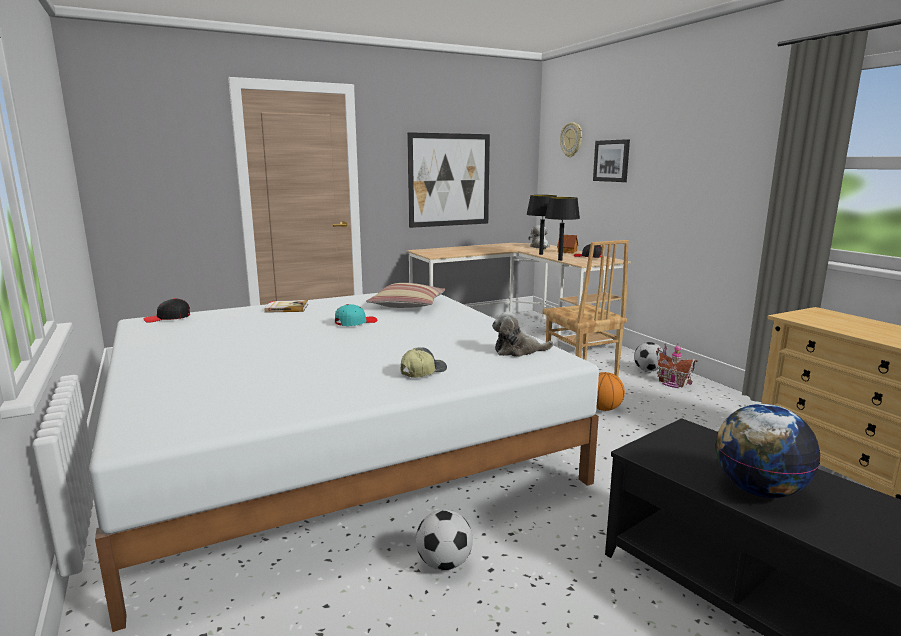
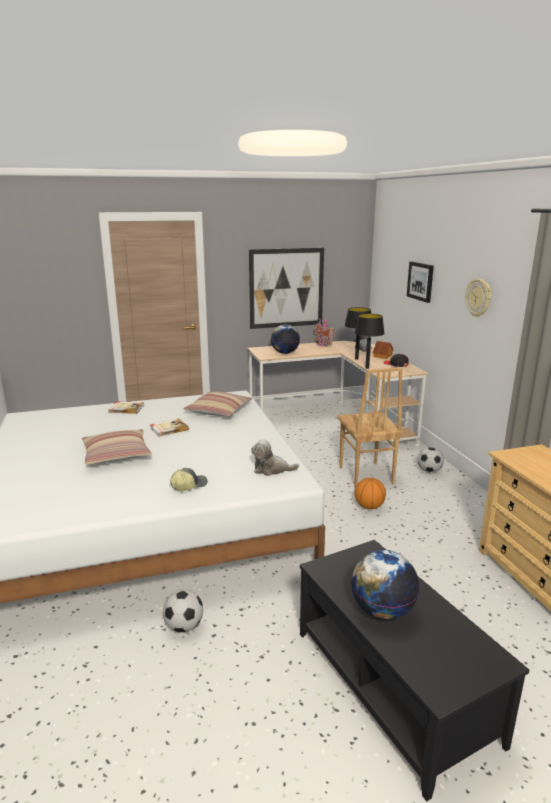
camera: 10 degrees right, 5 degrees up
(168, 318) = (39, 414): black cap -> none
(302, 349) = (116, 454): none -> pillow
(355, 322) = (168, 429): turquoise cap -> book
(455, 252) = (285, 353): none -> globe
(571, 139) = (394, 256): wall clock -> wall clock (479, 297)
(672, 384) = (442, 486): toy house -> toy house (323, 344)

